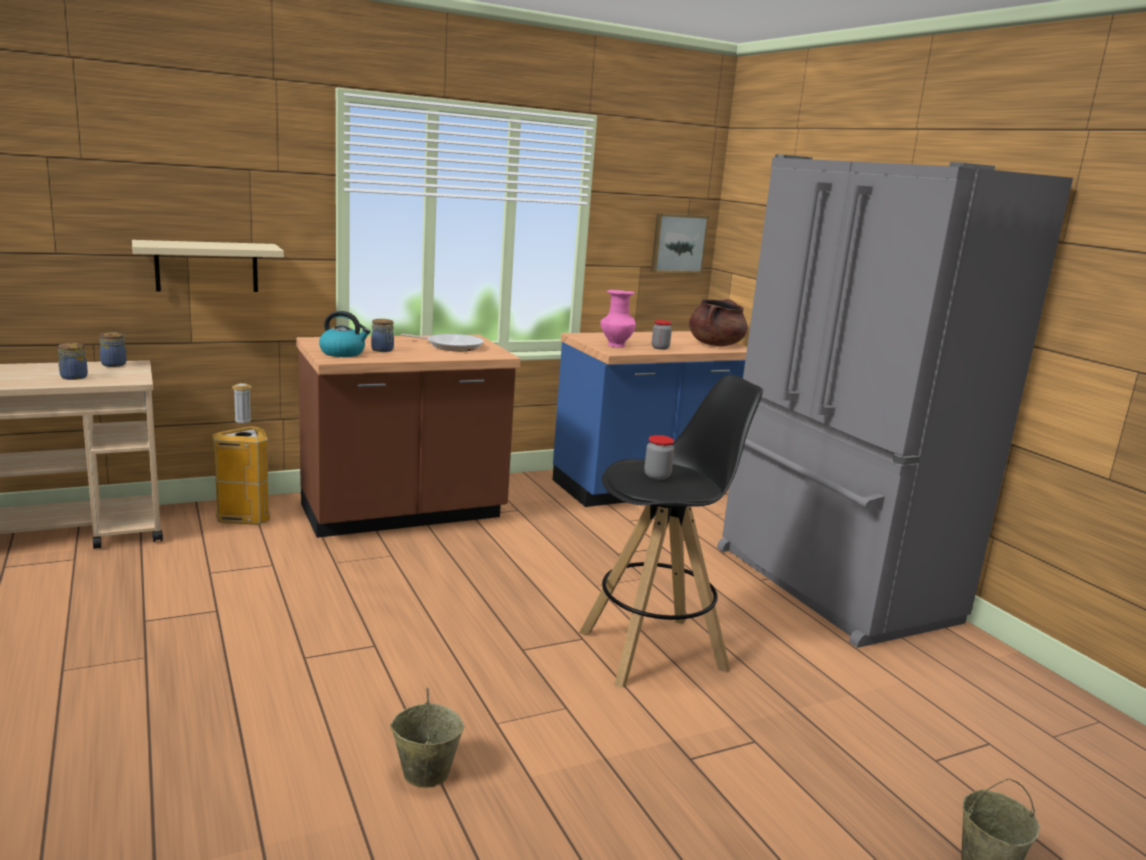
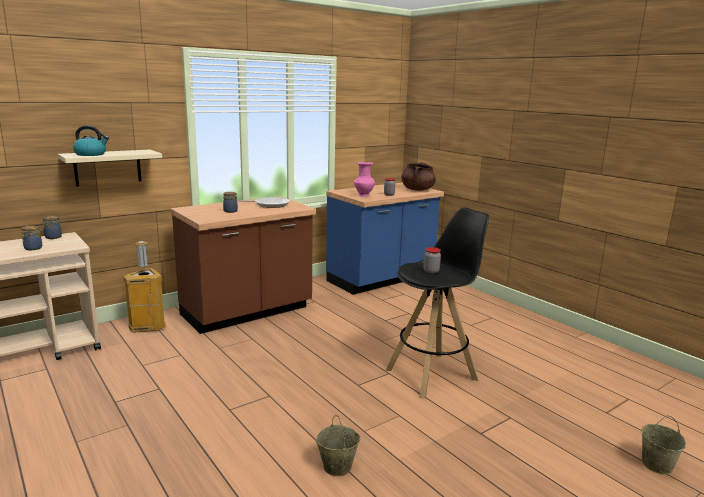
camera: 10 degrees left, 0 degrees up
(343, 353) = (208, 215): kettle -> kettle (91, 154)
(678, 243) = (385, 131): picture -> none
(829, 585) = (508, 323): grey fridge -> none

